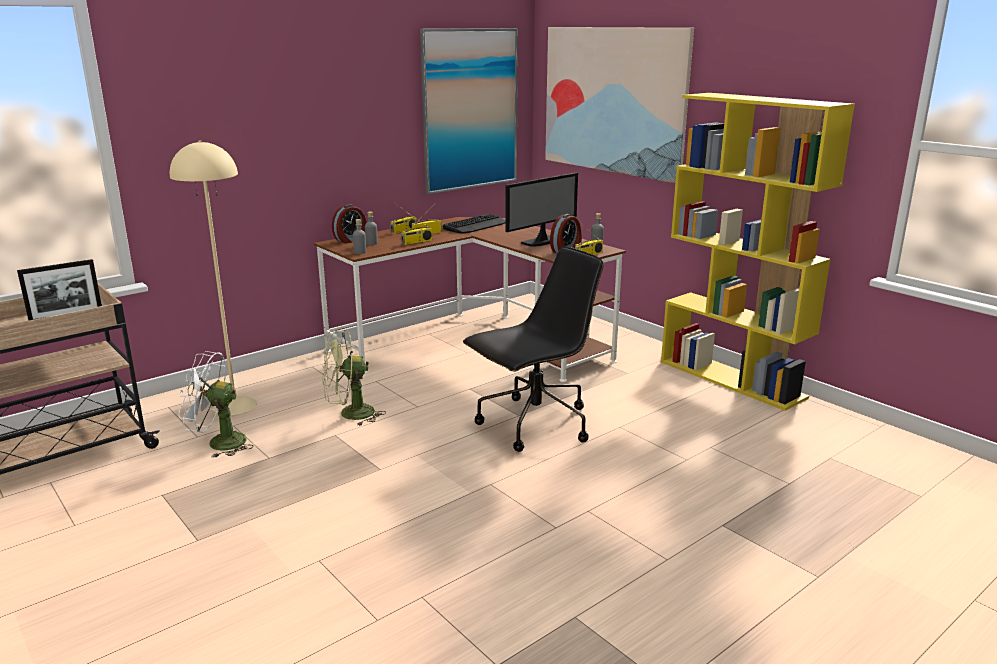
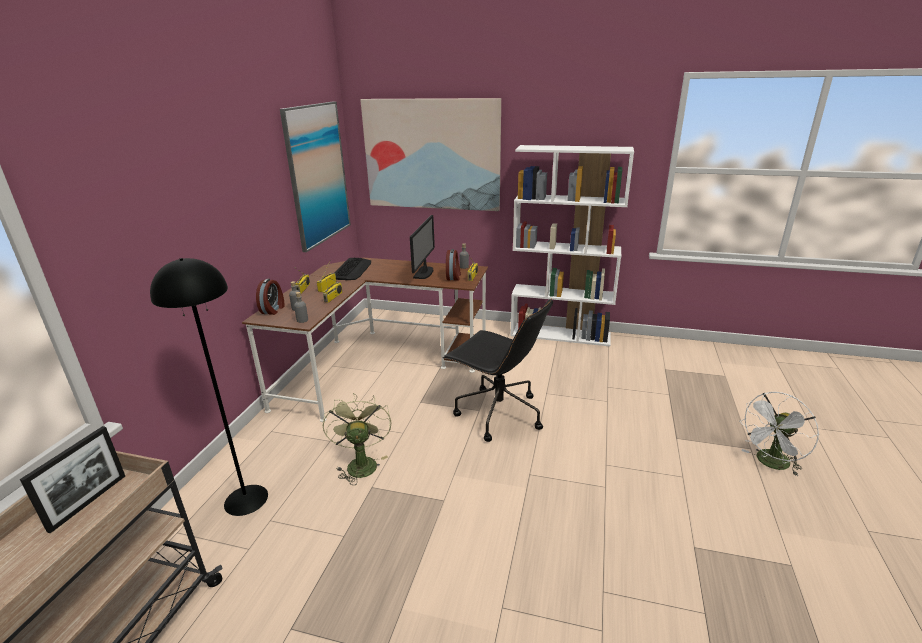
camera: 35 degrees left, 5 degrees up
(218, 443) = (279, 545): white fan -> white fan (770, 464)
(235, 405) = (246, 499): beige floor lamp -> black floor lamp
(350, 415) = (360, 463): green fan -> green fan turned 135 degrees clockwise
(534, 425) = (497, 414): black office chair -> black office chair turned 105 degrees clockwise
(732, 379) = (561, 334): yellow bookcase -> white bookcase

